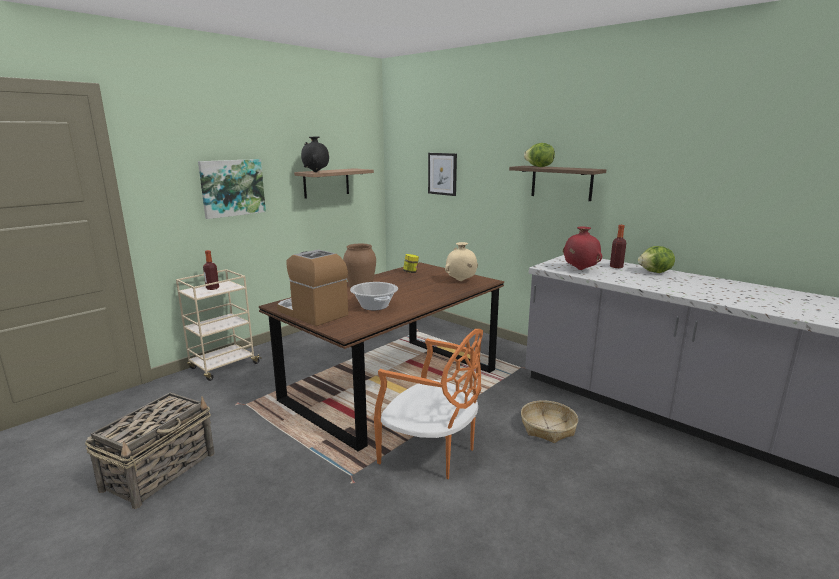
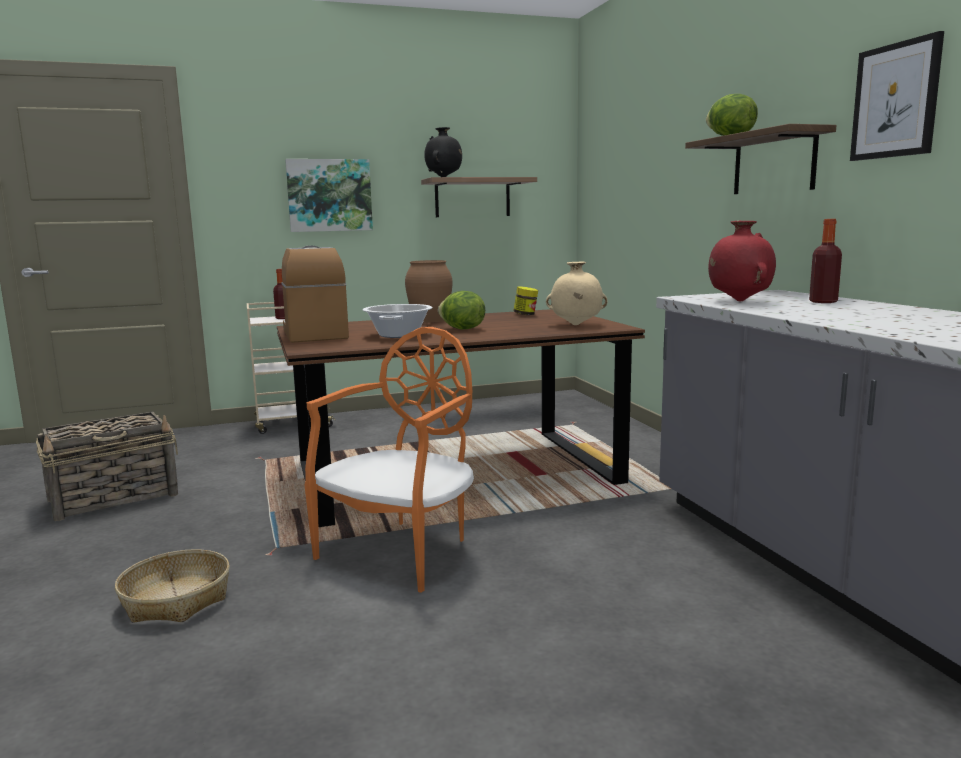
camera: 30 degrees right, 5 degrees down
(431, 453) = (402, 551): orange chair -> orange chair turned 120 degrees counterclockwise
(442, 174) = (633, 178): picture -> picture (895, 101)
(547, 428) = (614, 565): basket -> basket (176, 599)
(655, 272) = (886, 309): lettuce -> lettuce (461, 329)

